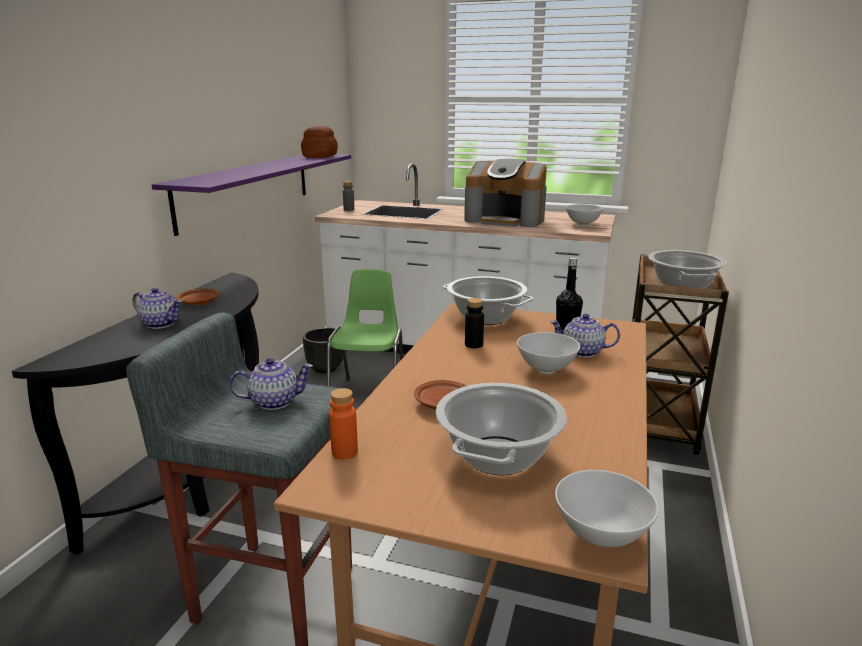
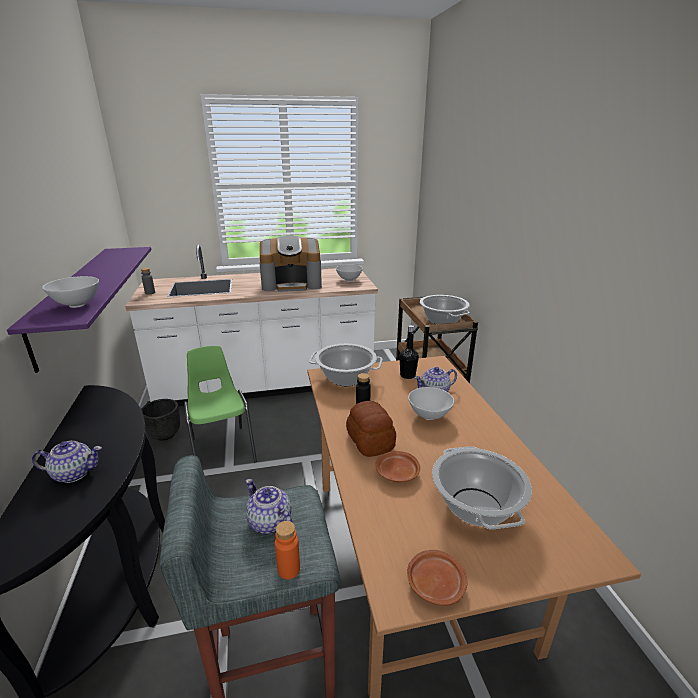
camera: 30 degrees left, 5 degrees up
(199, 303) = (89, 434): brown plate -> brown plate (435, 583)
(273, 402) = (269, 522): teapot -> teapot turned 90 degrees counterclockwise
(321, 156) = (126, 253): bread -> bread (370, 440)
(344, 452) = (378, 551): orange bottle -> orange bottle (288, 569)
(602, 536) = (589, 547): white bowl -> white bowl (78, 305)

